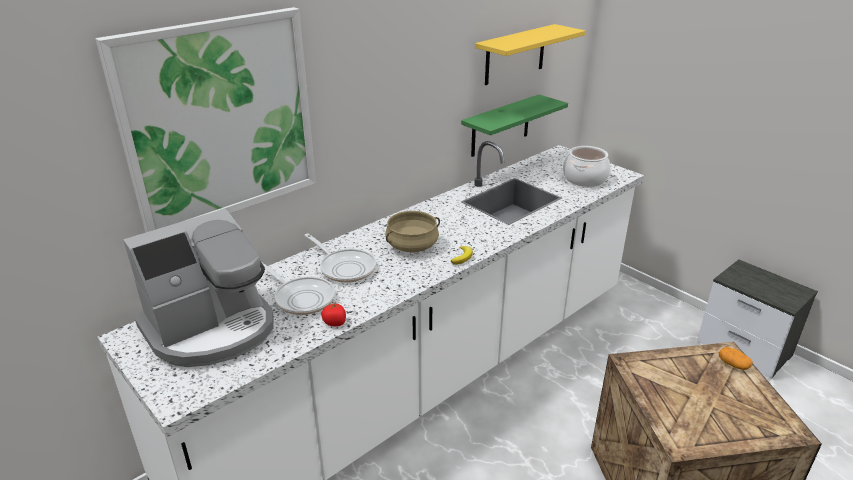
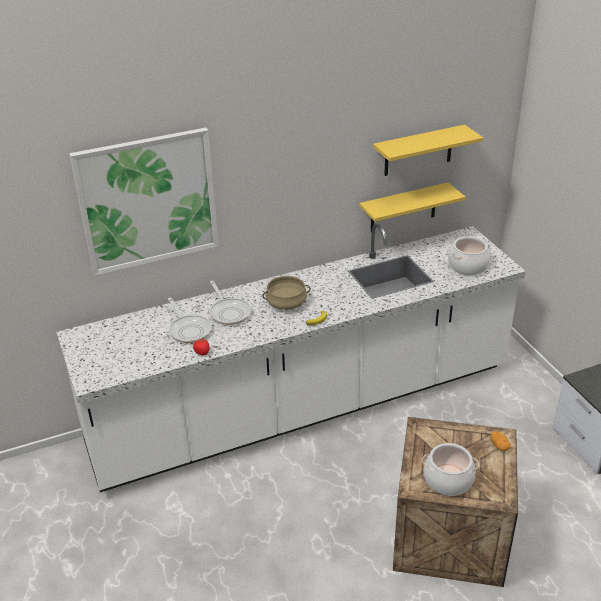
camera: 20 degrees right, 5 degrees up
(212, 329) = (124, 340): coffee machine -> none
(500, 126) = (403, 208): green shelf -> yellow shelf
(712, 422) = (448, 480): none -> cooking pot

